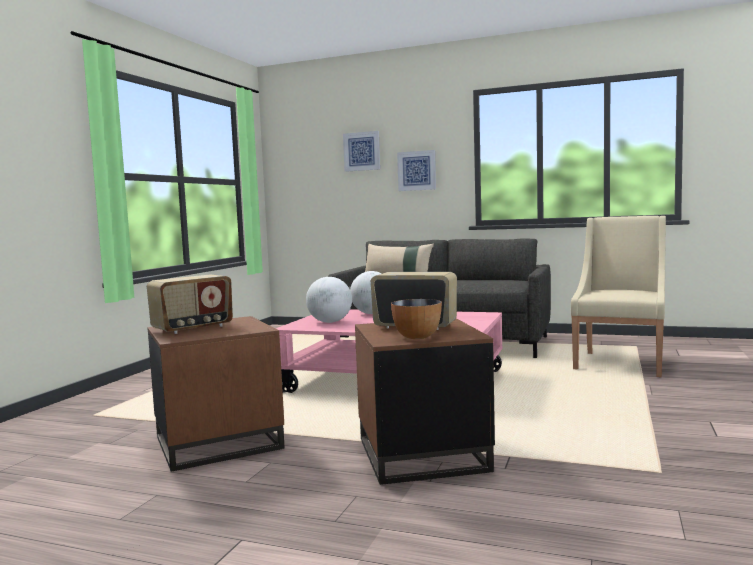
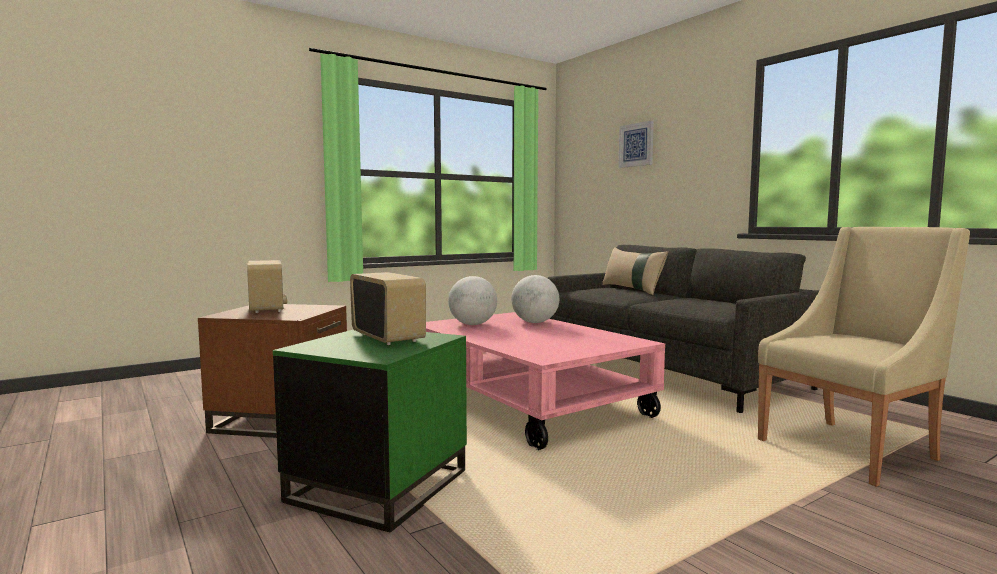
camera: 35 degrees right, 0 degrees up
(193, 328) = (267, 309): radio -> radio turned 105 degrees counterclockwise
(416, 170) = (688, 165): picture -> none
(416, 337) = (338, 348): bowl -> none
(420, 455) = (377, 486): brown side table -> green side table

